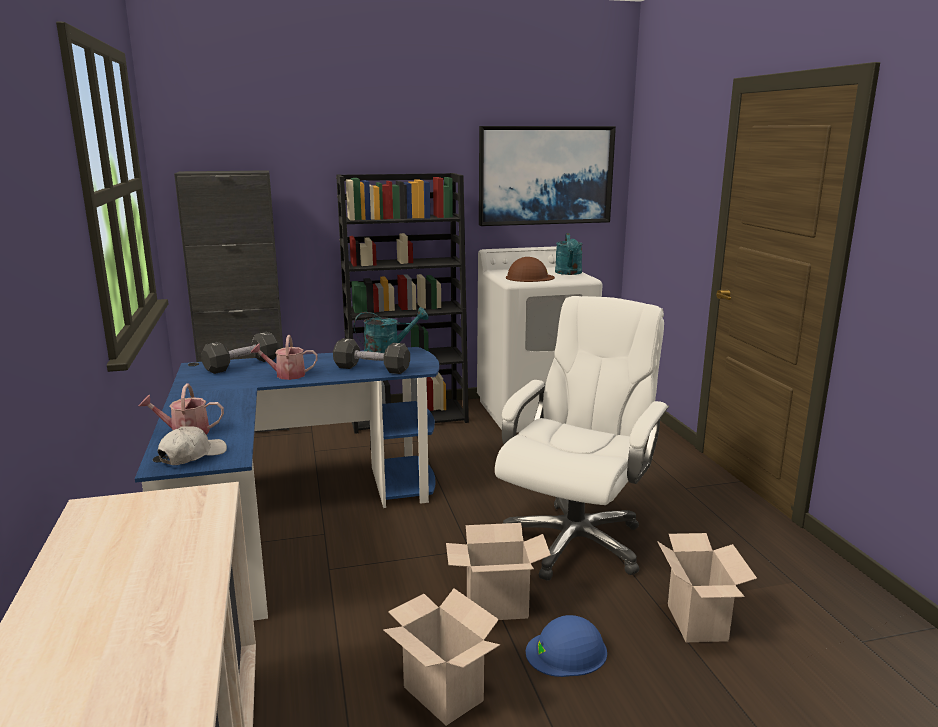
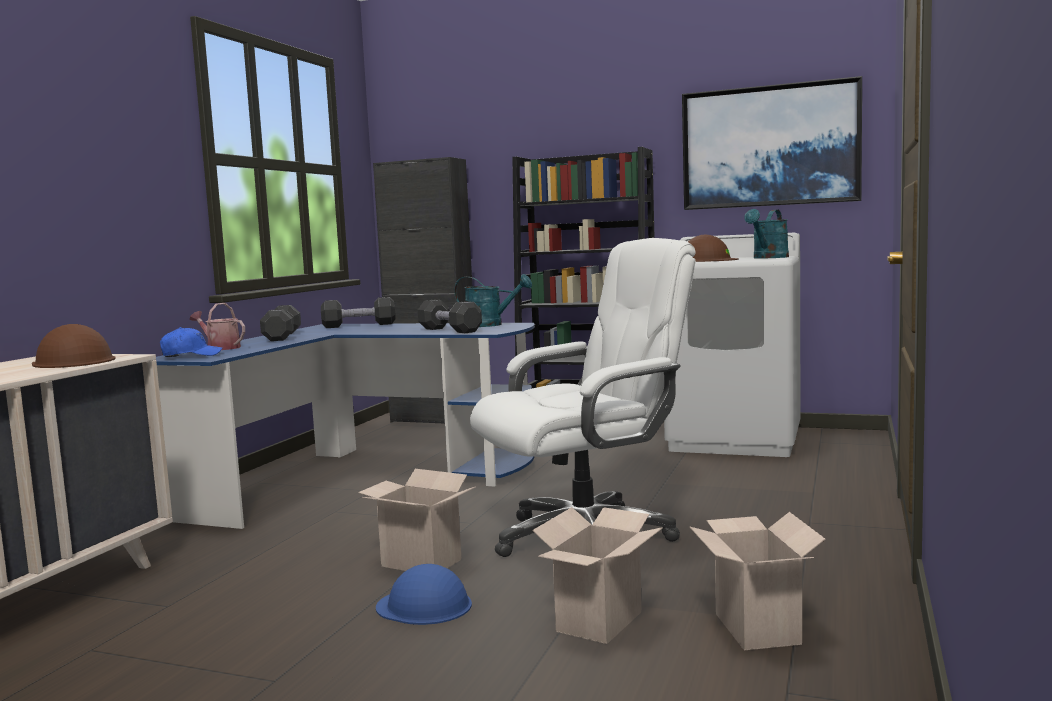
camera: 35 degrees right, 10 degrees down
(174, 518) = (73, 361): none -> brown hard hat
(192, 455) = (191, 355): white cap -> blue cap
(204, 398) = (282, 336): none -> black dumbbell
(286, 375) = (373, 330): watering can -> none
(440, 694) = (273, 600): cardboard box -> cardboard box (753, 627)

